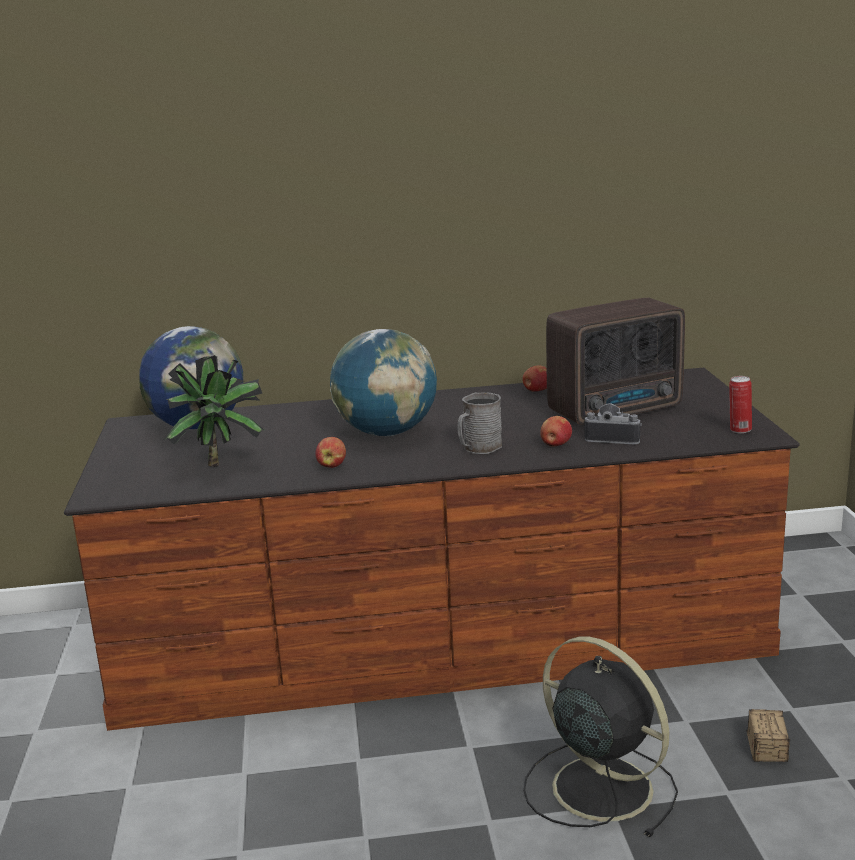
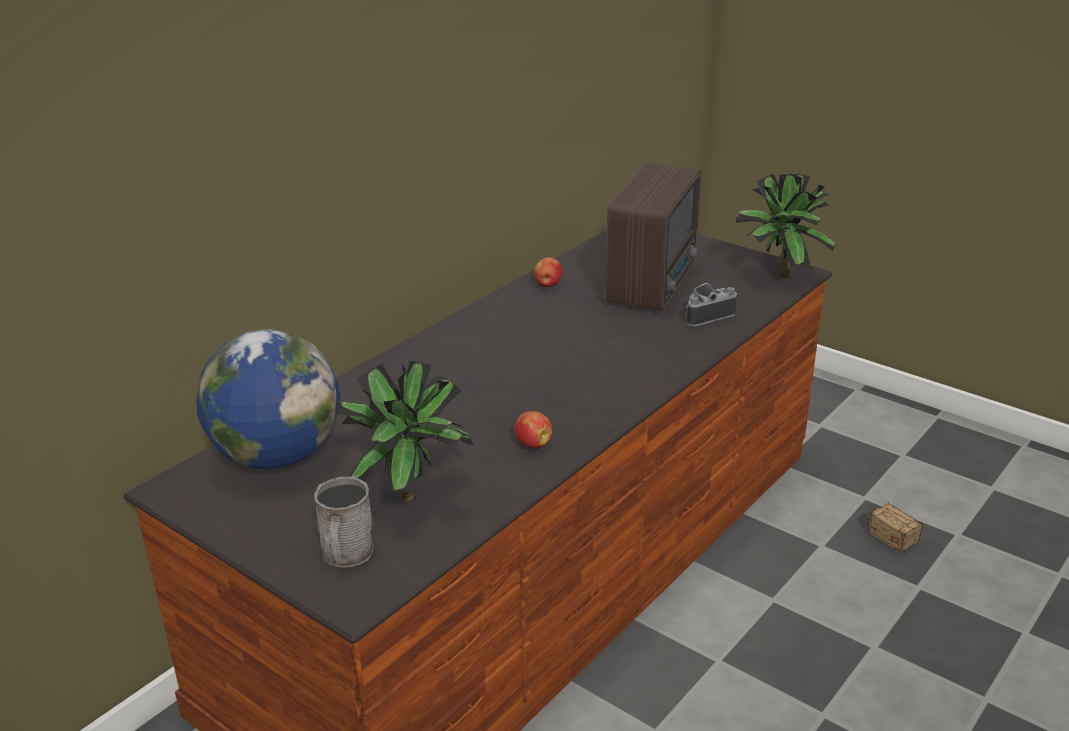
camera: 45 degrees left, 10 degrees up
(386, 433) = (507, 384): globe -> none
(478, 448) = (624, 369): grey mug -> grey mug (346, 555)
(555, 445) = (678, 340): apple -> none
(598, 786) = (846, 635): black fan -> none
(739, 430) = (777, 274): can -> potted plant

